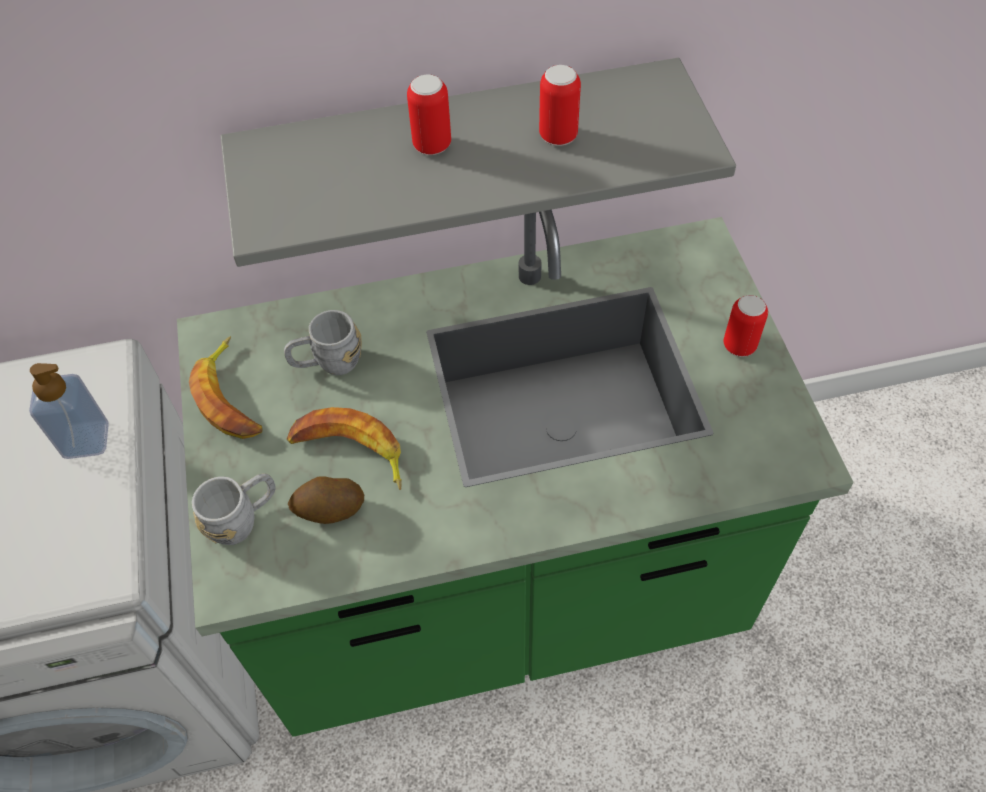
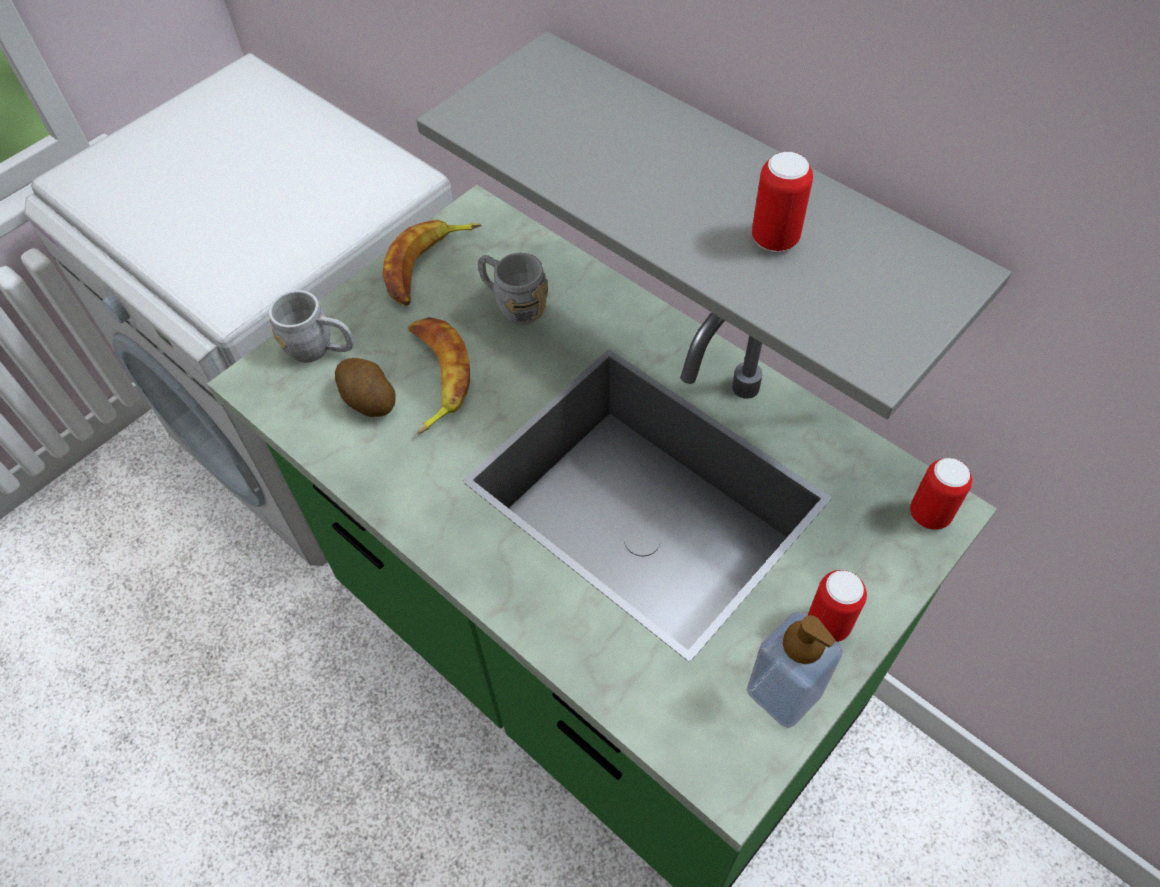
camera: 55 degrees right, 0 degrees up
(86, 440) = (334, 215): soap dispenser -> soap dispenser (784, 692)
(432, 145) = (666, 159): can -> can (929, 515)

